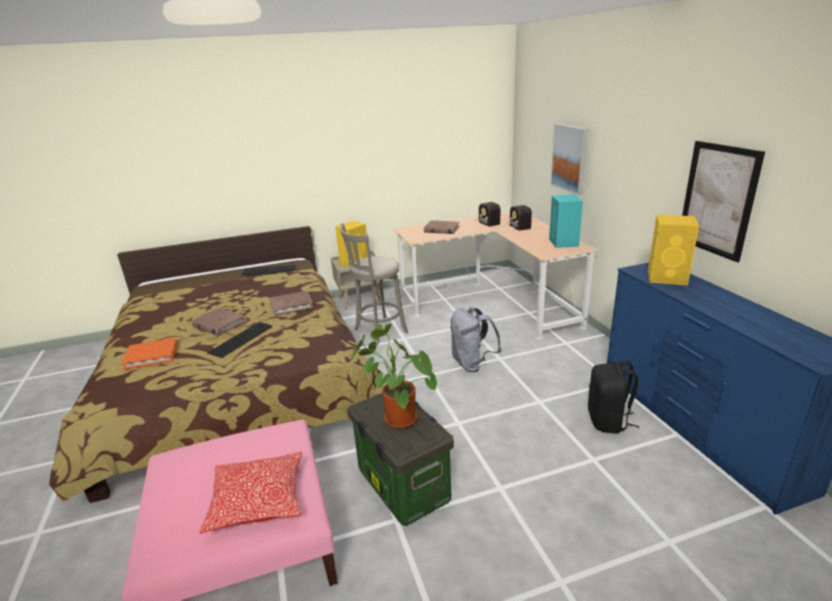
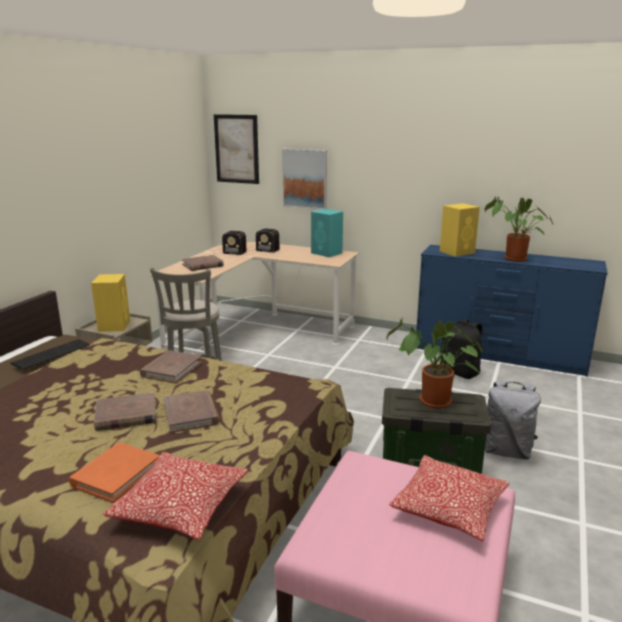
camera: 50 degrees left, 5 degrees down
(132, 390) = (180, 507): none -> pillow
(239, 339) = (191, 414): keyboard -> brown book
(472, 364) = (323, 378): grey backpack -> grey backpack (506, 451)
(717, 200) = (475, 189): picture -> picture (236, 149)
(717, 308) = (512, 259): none -> potted plant

